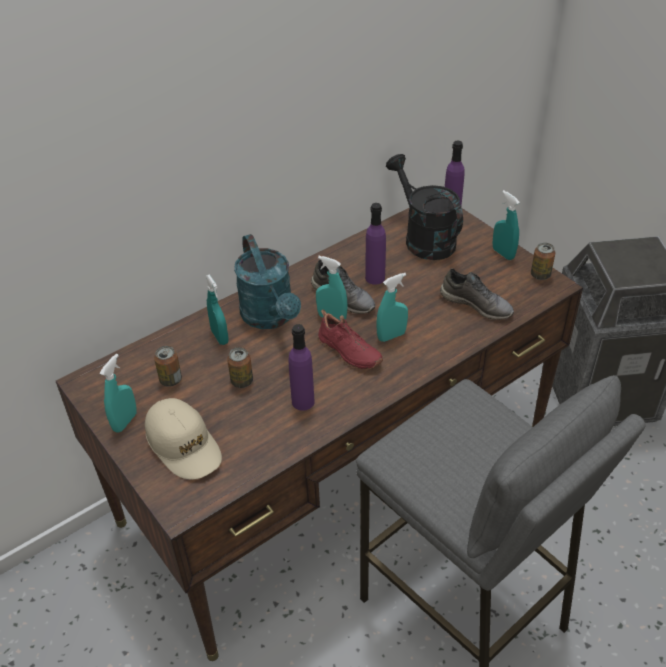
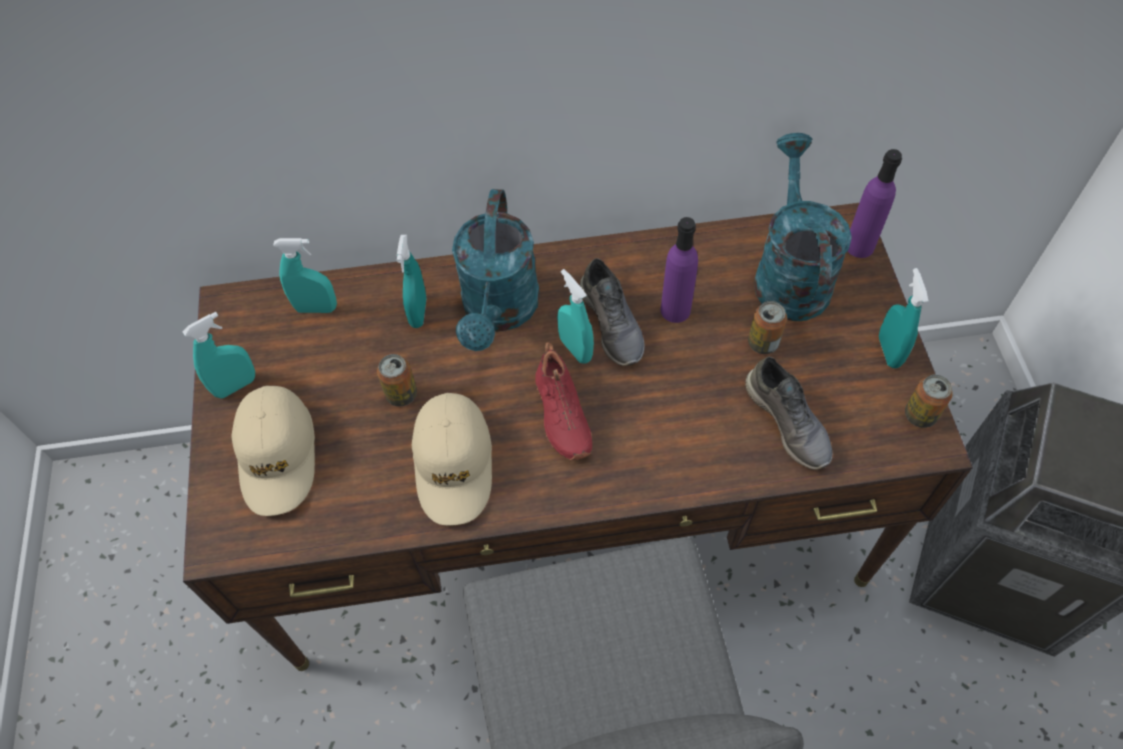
camera: 30 degrees right, 15 degrees up
(171, 380) = (322, 350): can -> can (763, 343)
(303, 402) = (454, 464): purple bottle -> beige cap
(391, 336) = (634, 417): turquoise spray bottle -> turquoise spray bottle (316, 308)
(424, 238) = (789, 273): black watering can -> turquoise watering can

